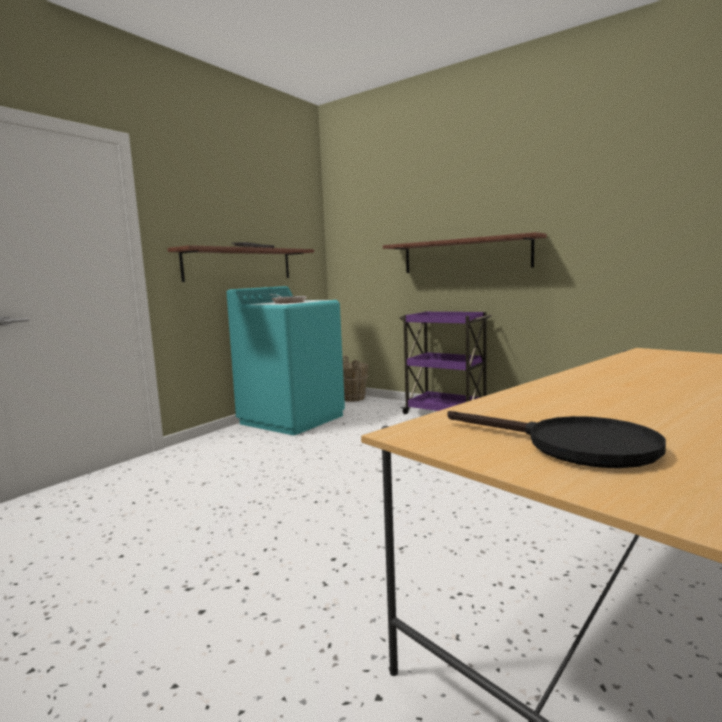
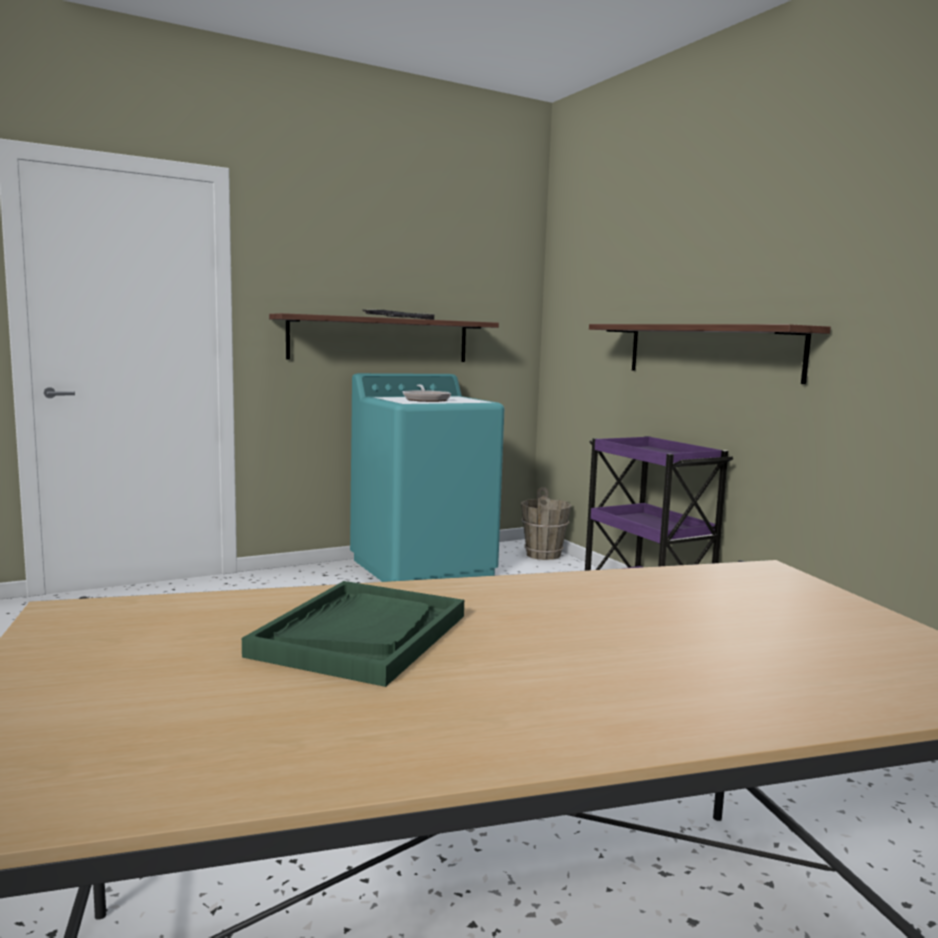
camera: 25 degrees right, 0 degrees up
(573, 446) = (141, 676): black frying pan -> none
(598, 405) = (361, 635): none -> green tray

